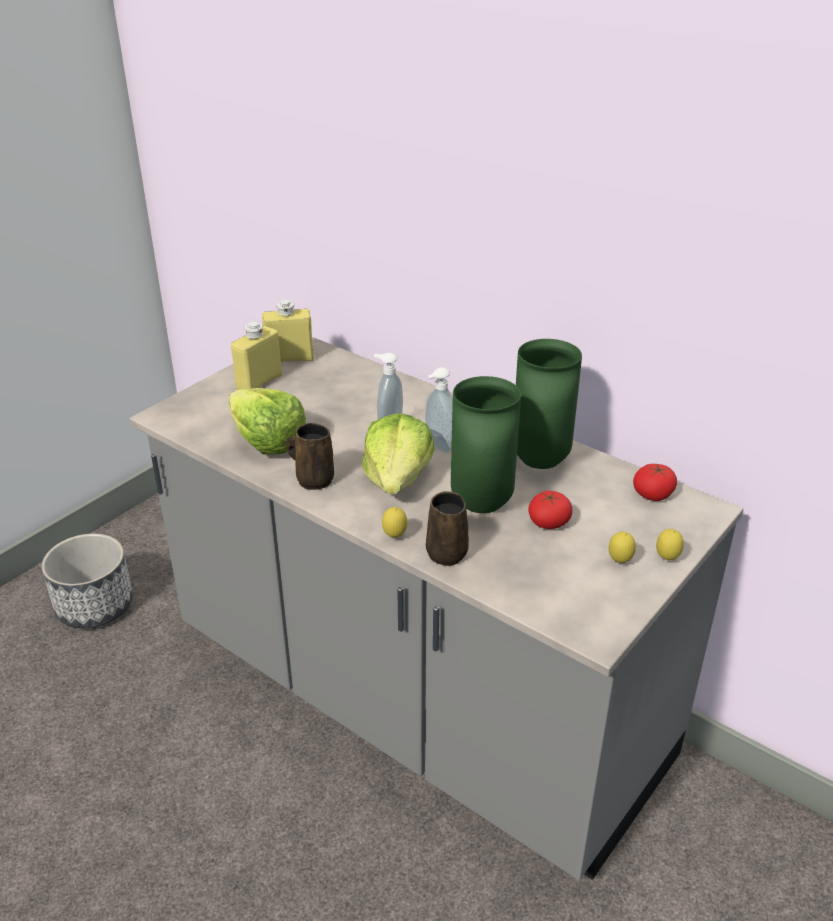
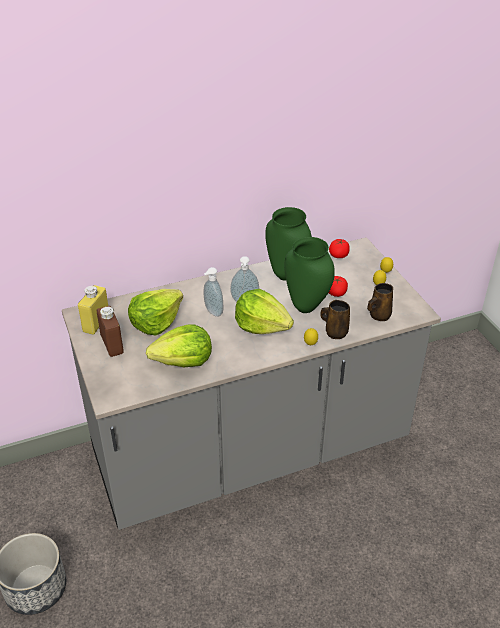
camera: 60 degrees left, 5 degrees up
(259, 382) = (112, 344): yellow bottle -> brown bottle
(313, 479) = (237, 356): brown mug -> brown mug (378, 315)
(327, 396) = (156, 322): none -> lettuce

